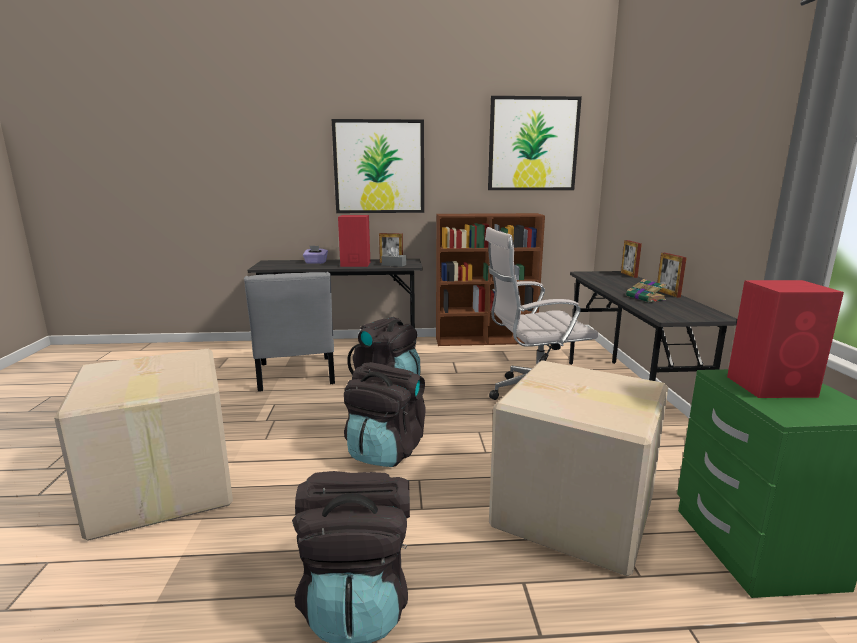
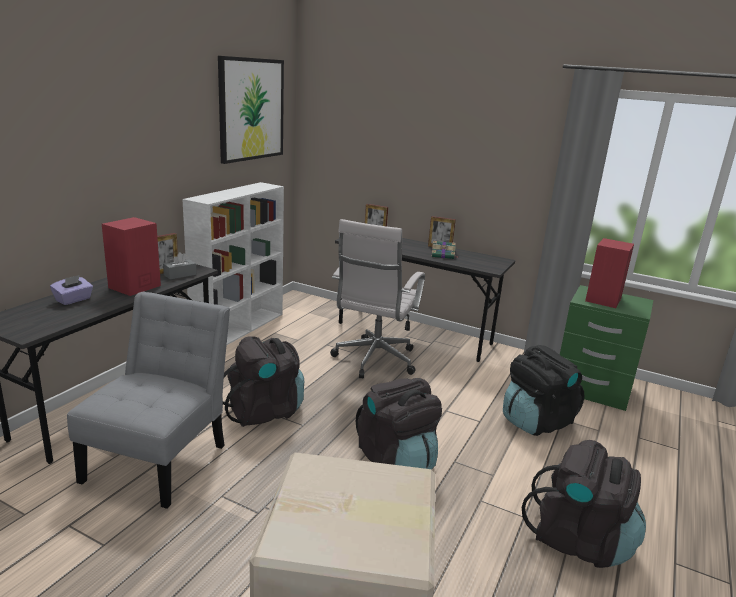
camera: 60 degrees left, 5 degrees up
(296, 376) = (160, 458): grey chair -> grey chair turned 90 degrees counterclockwise
(379, 167) = (117, 147): picture -> none
(486, 340) = (239, 328): brown bookcase -> white bookcase
(575, 514) = (536, 421): cardboard box -> black backpack

